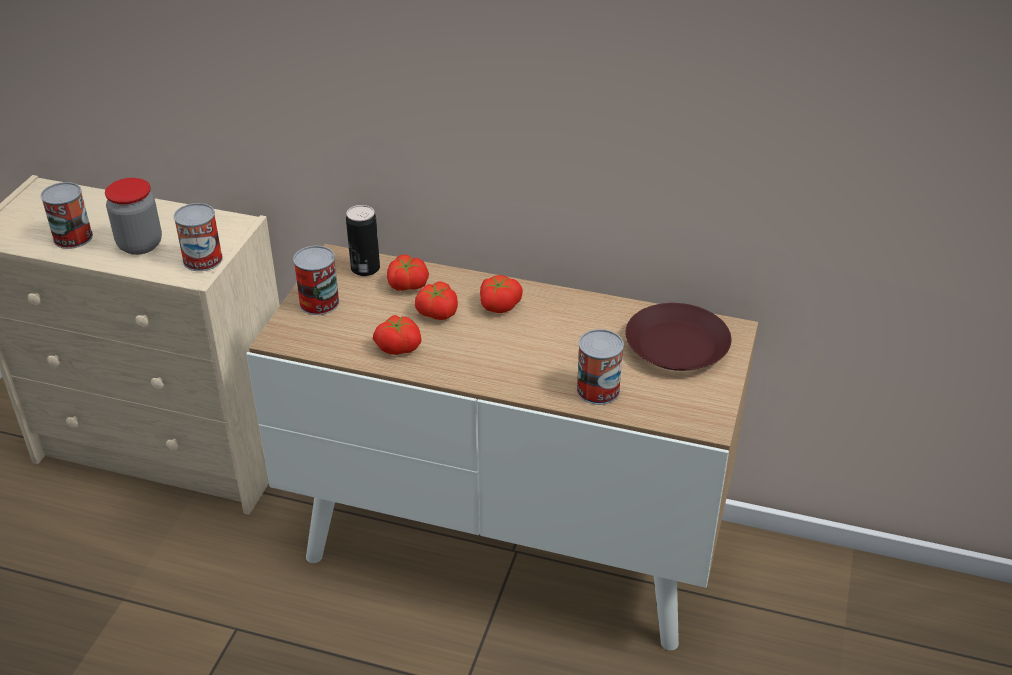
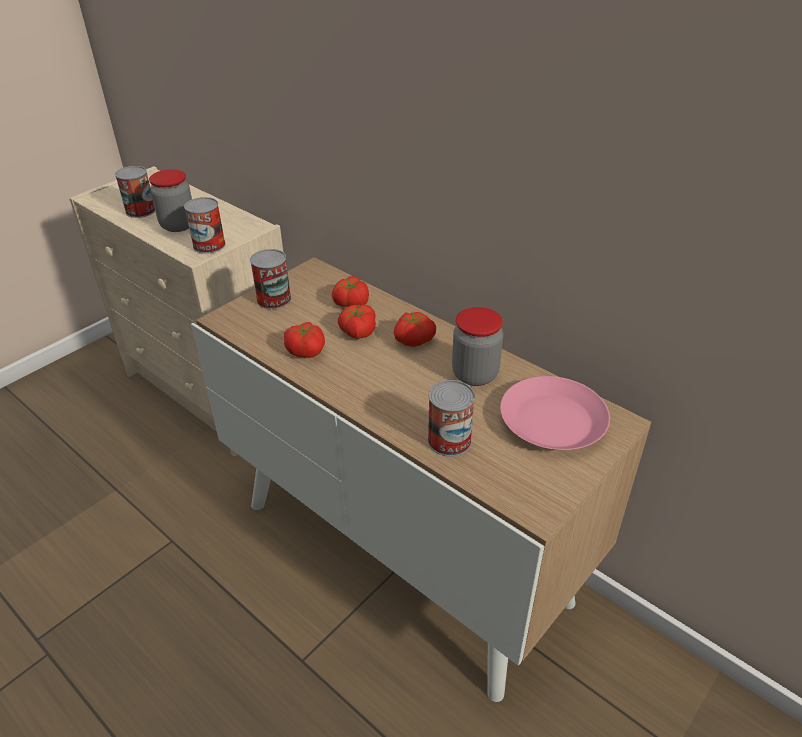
camera: 25 degrees right, 0 degrees up
(365, 268) = (328, 283): can -> none
(581, 323) = (475, 374): none -> jar
(678, 346) = (553, 422): brown plate -> pink plate

